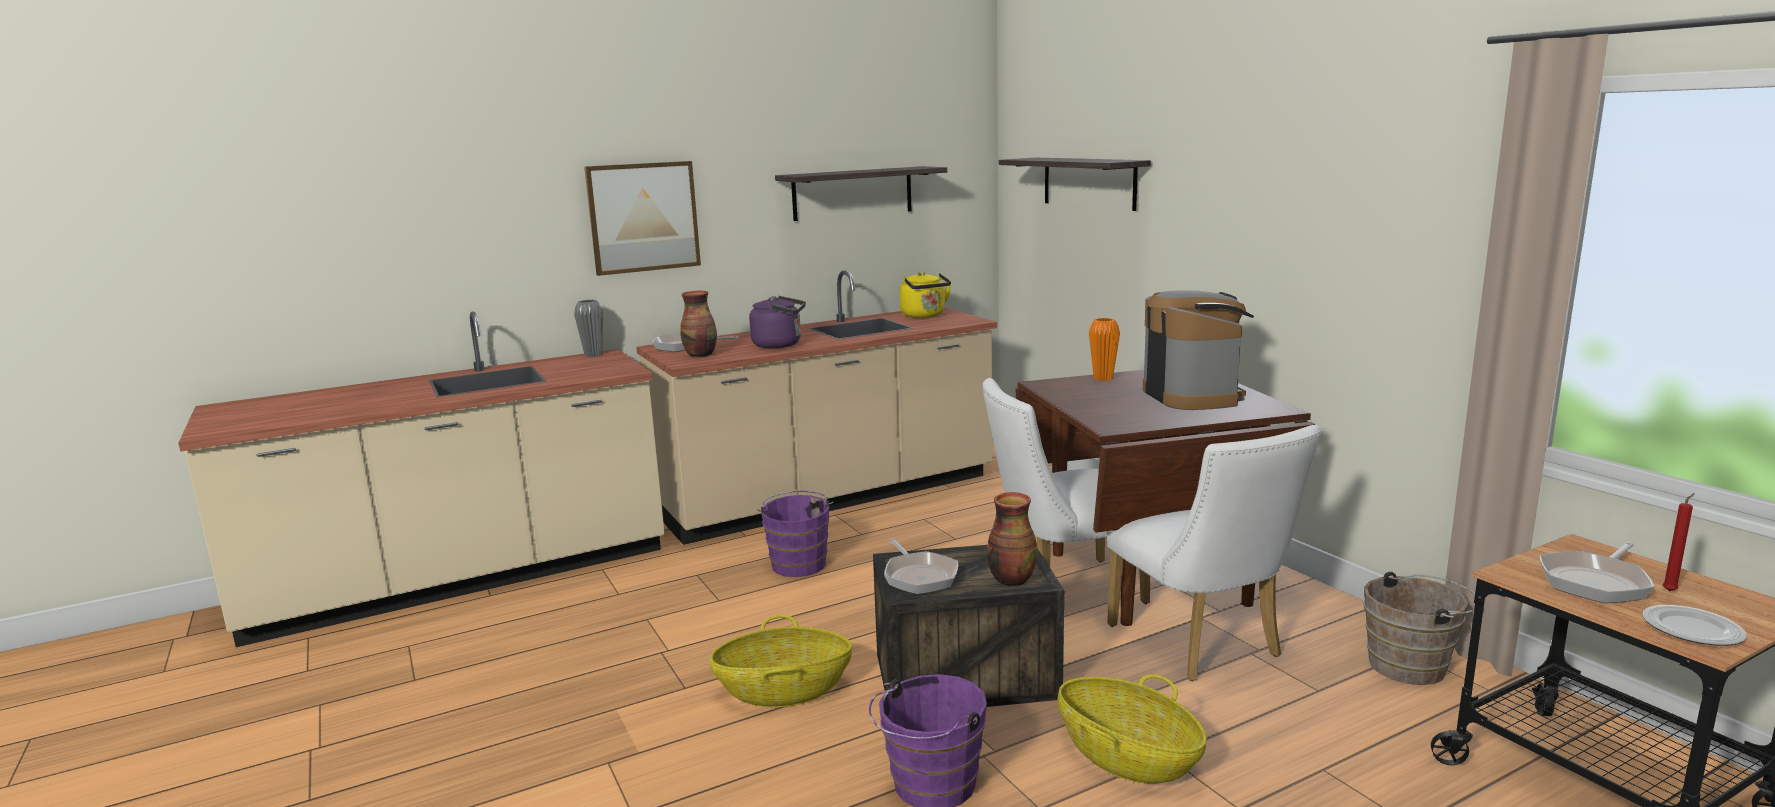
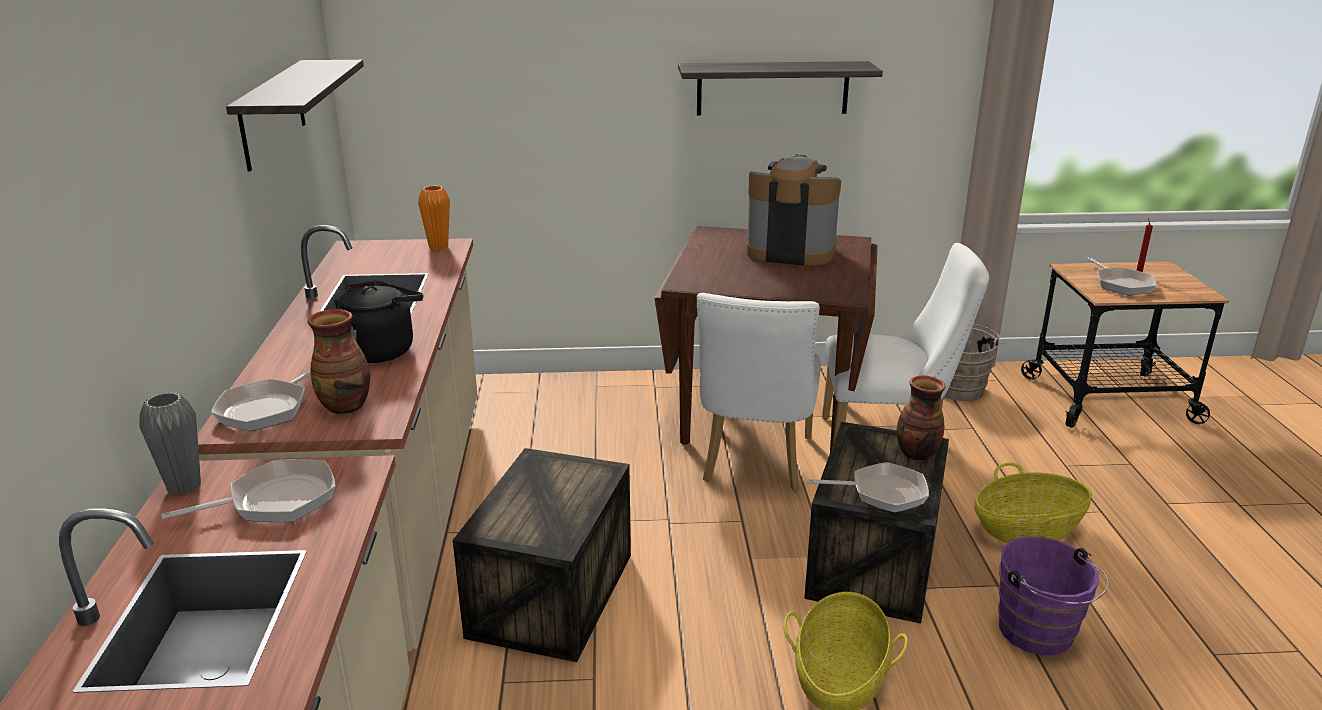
camera: 65 degrees left, 10 degrees up
(589, 367) = (275, 500): none -> frying pan
(643, 217) = (148, 222): picture -> none
(780, 345) = (381, 350): purple kettle -> black kettle
(799, 563) = (552, 593): purple bucket -> crate
(924, 316) = (378, 256): yellow kettle -> none
(1089, 182) = (515, 60): shelf -> shelf (772, 88)
(1103, 378) = (697, 261): orange vase -> orange vase (438, 247)
(1691, 629) = (1186, 289): plate -> none

